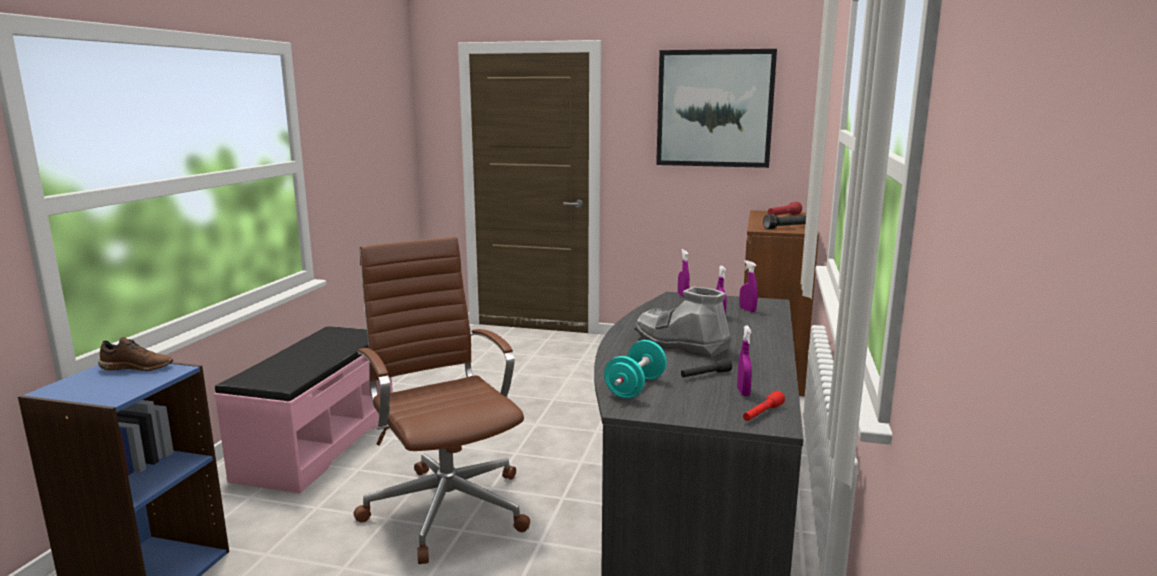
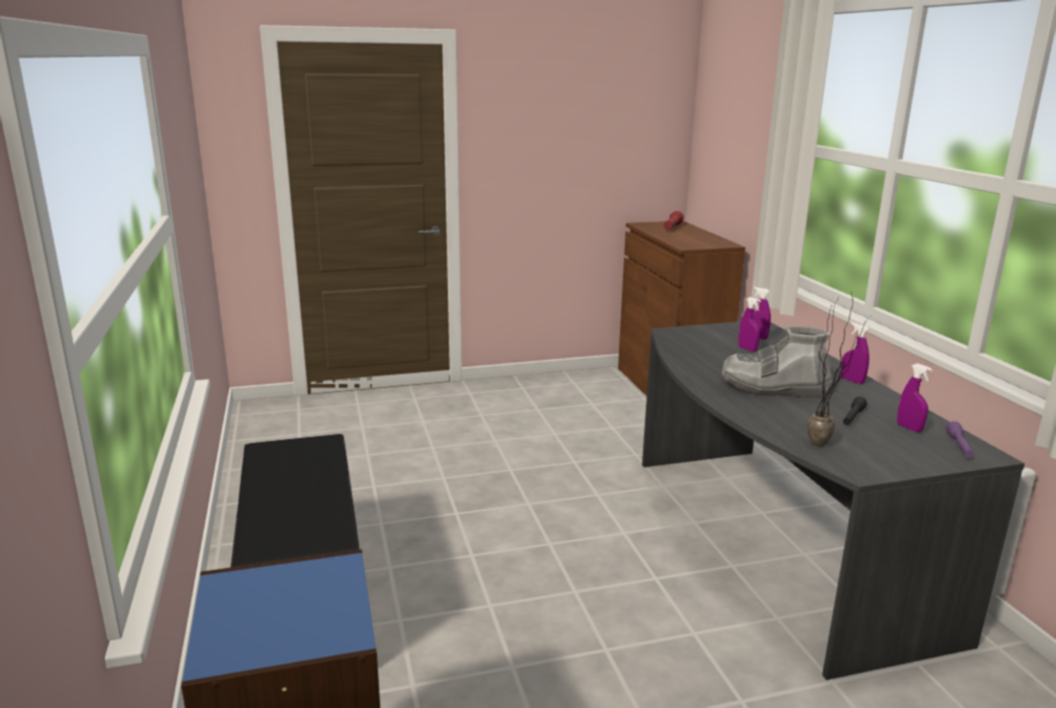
camera: 30 degrees left, 5 degrees up
(138, 367) = (276, 579): brown shoe -> none
(446, 506) = (557, 628): brown office chair -> none
(635, 387) = (826, 446): turquoise dumbbell -> potted plant
(683, 296) = (676, 331): purple spray bottle -> purple spray bottle (852, 381)
(714, 108) = (586, 113): picture -> none
(762, 413) = (959, 446): red flashlight -> purple flashlight
(786, 227) = (705, 242): black flashlight -> none

